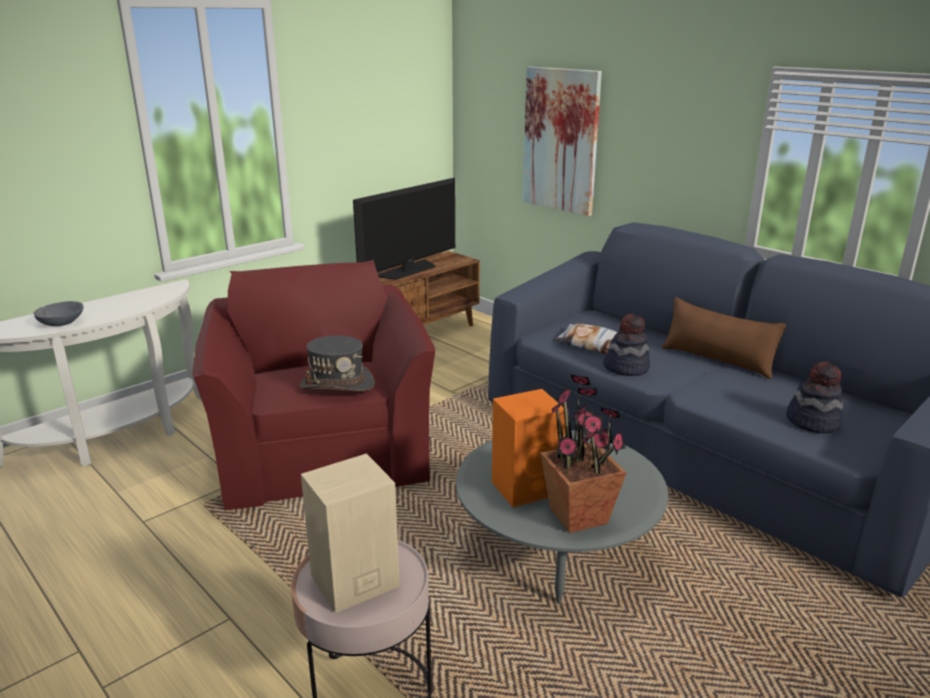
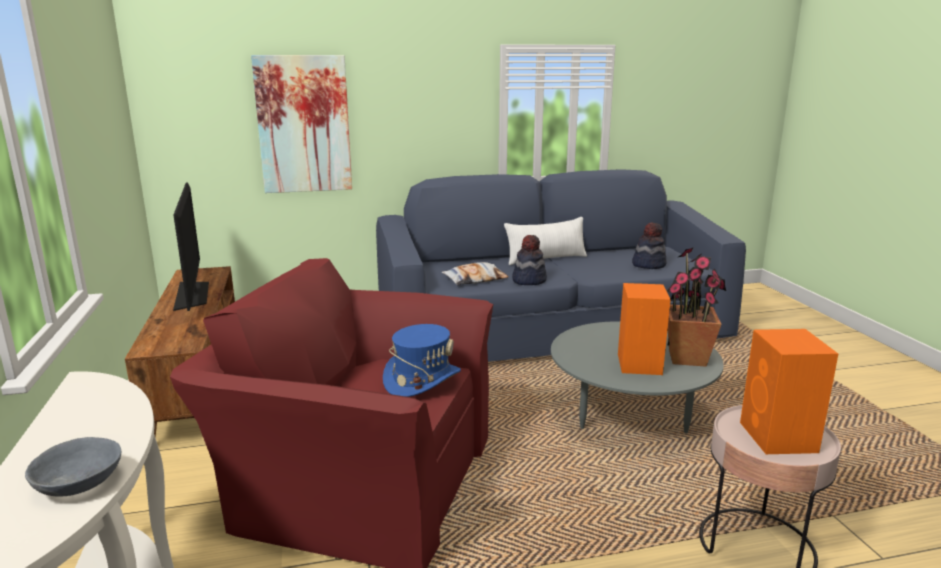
camera: 60 degrees left, 5 degrees down
(337, 384) = (422, 380): grey hat -> blue hat
(353, 582) = (778, 438): beige speaker -> orange speaker
(717, 360) = (546, 259): brown pillow -> white pillow

